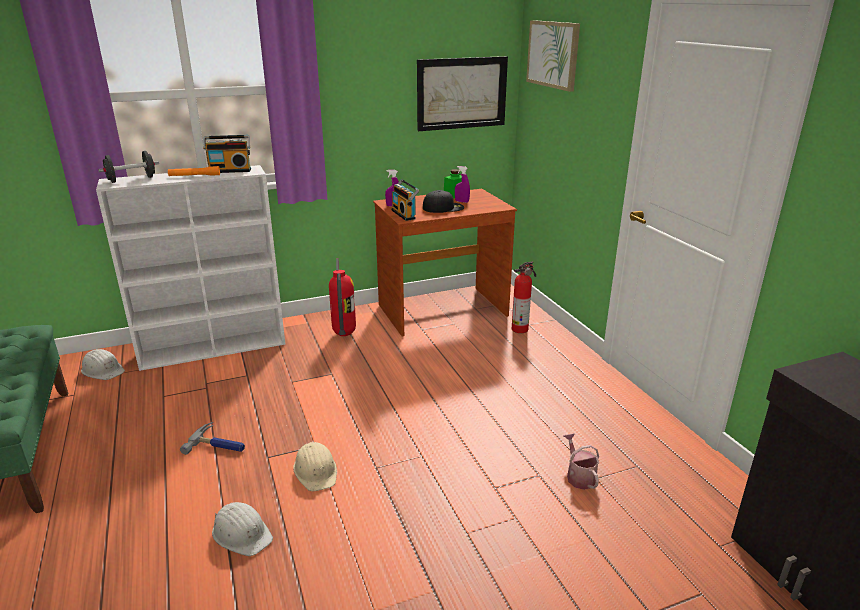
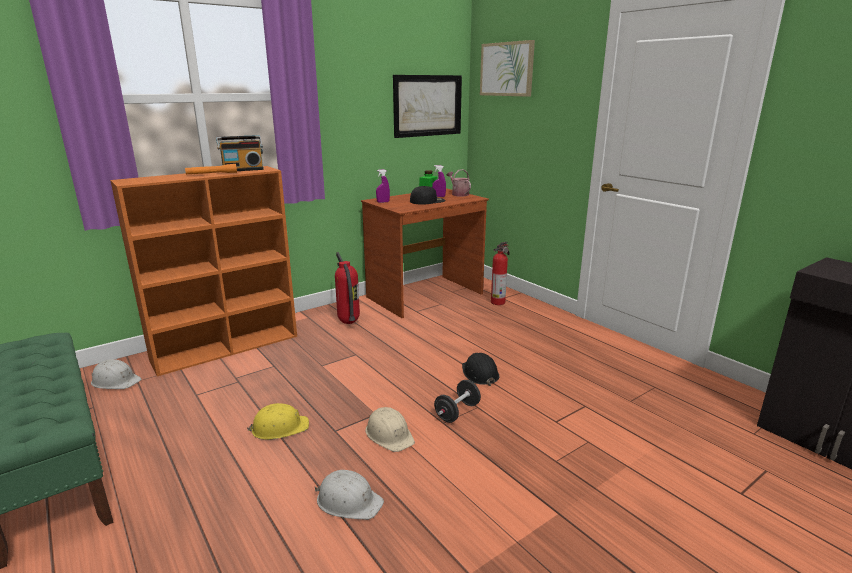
camera: 15 degrees left, 5 degrees down
(132, 179) = (148, 178): black dumbbell -> black dumbbell (457, 412)
(215, 348) = (228, 347): white bookcase -> orange bookcase
(219, 444) = (279, 428): hammer -> yellow hard hat
(405, 214) = (399, 207): radio -> none
(446, 416) = (479, 373): none -> black hard hat
(579, 476) = (616, 401): watering can -> watering can (458, 194)

